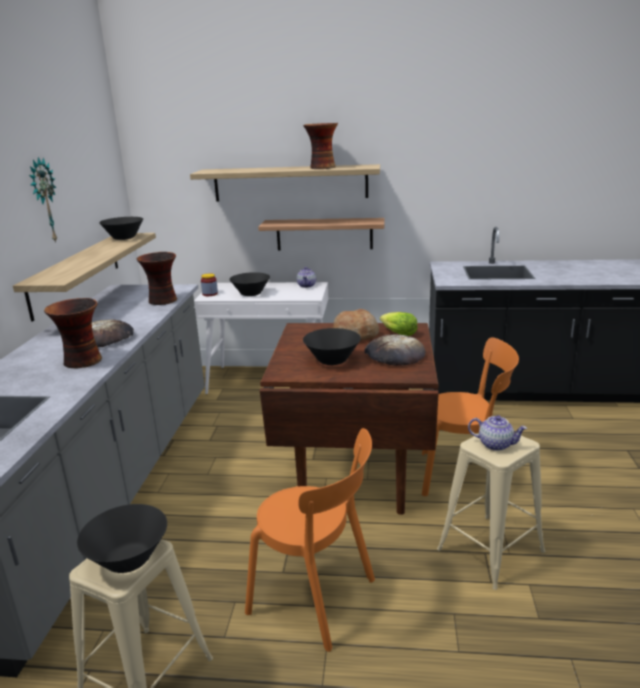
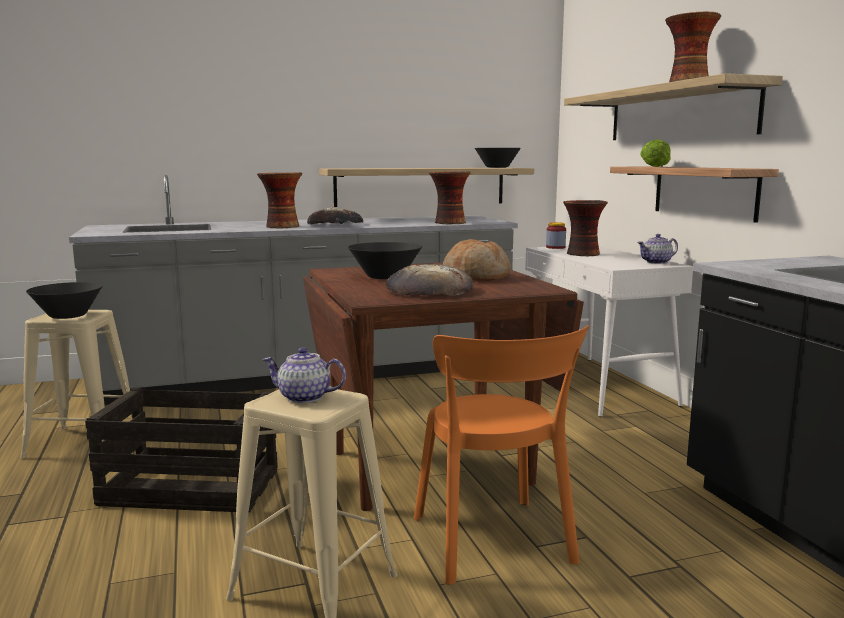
camera: 65 degrees right, 10 degrees down
(43, 201) = (390, 108): wall clock -> none
(251, 294) = (582, 254): black bowl -> vase
(317, 598) = (189, 487): orange chair -> crate
(398, 333) = (508, 286): lettuce -> lettuce (655, 166)
(496, 444) = (304, 397): teapot -> teapot turned 105 degrees clockwise

